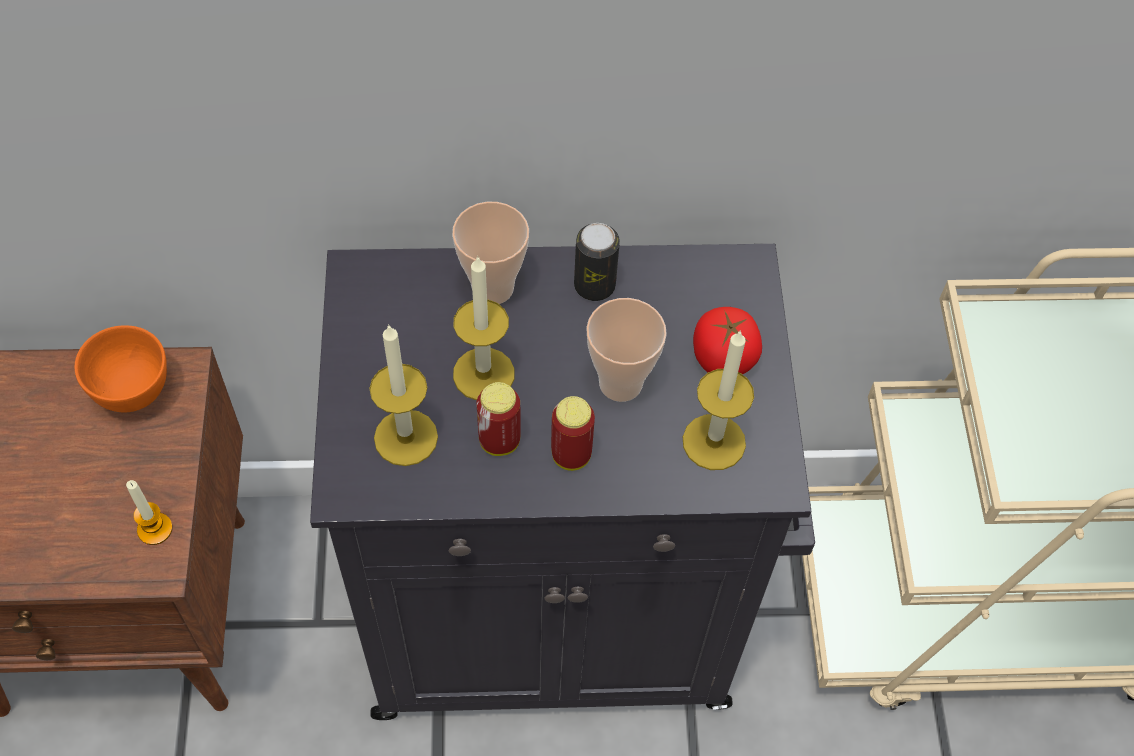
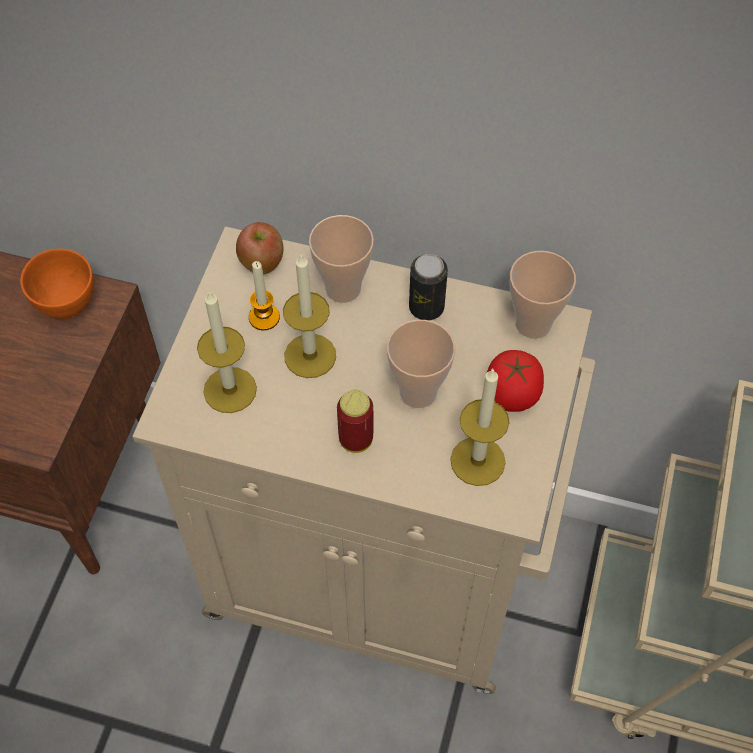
camera: 20 degrees right, 0 degrees up
(155, 529) = (45, 413): candle -> candle (264, 317)
(388, 282) = (262, 263): none -> apple
(499, 441) = (302, 413): can -> none
(558, 610) = (378, 572): black cabinet -> beige cabinet
(718, 274) = (533, 324): none -> cup

